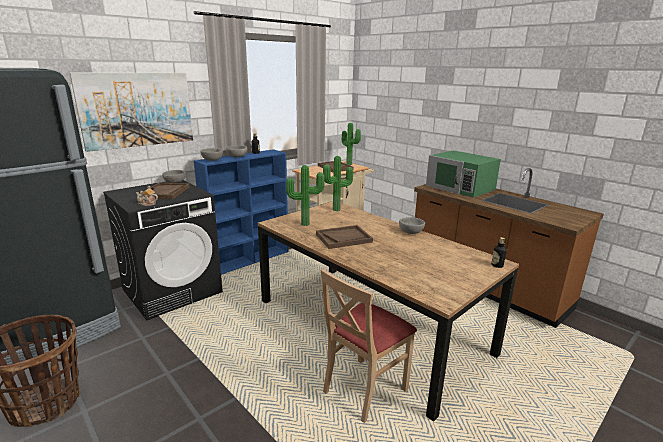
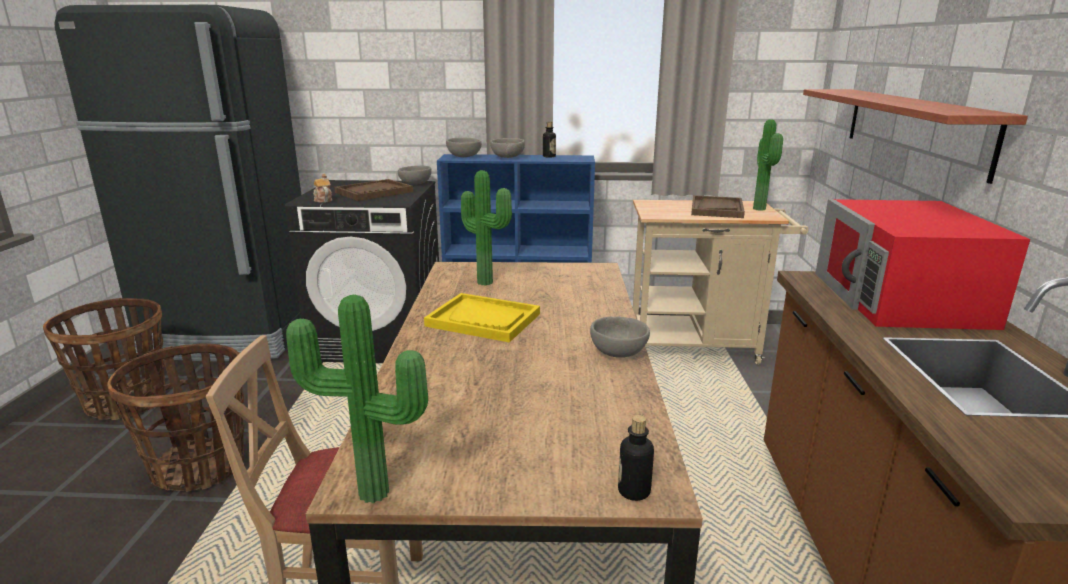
camera: 45 degrees right, 0 degrees up
(137, 110) = (382, 71): picture -> none
(186, 397) = (200, 467): none -> basket
(337, 210) = (583, 277): potted plant -> potted plant (372, 497)
(343, 238) = (484, 320): brown tray -> yellow tray
(422, 123) = (913, 128): none -> shelf
(460, 187) = (900, 299): green microwave -> red microwave

